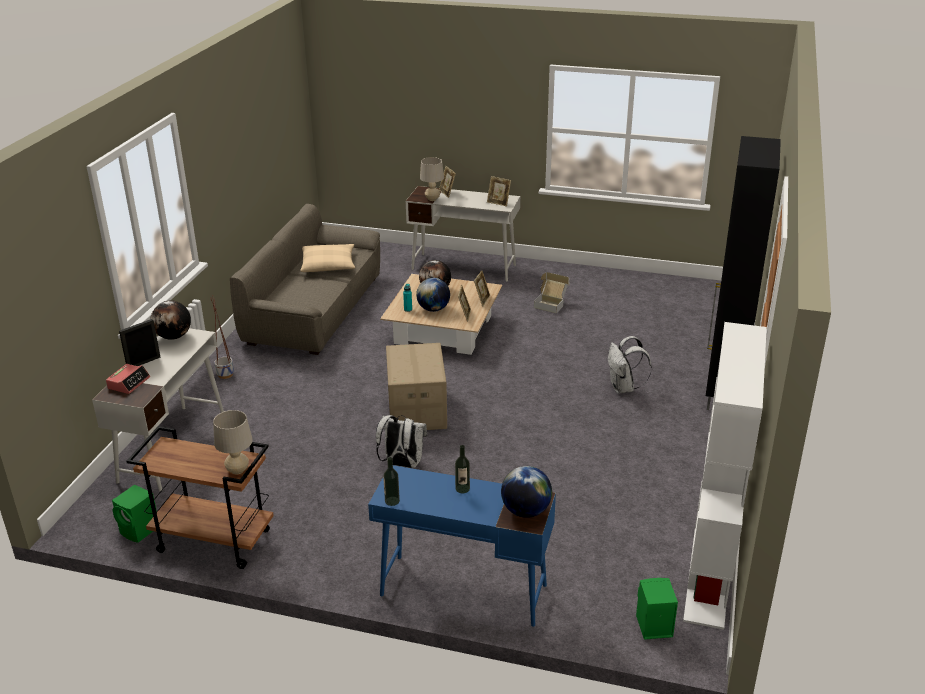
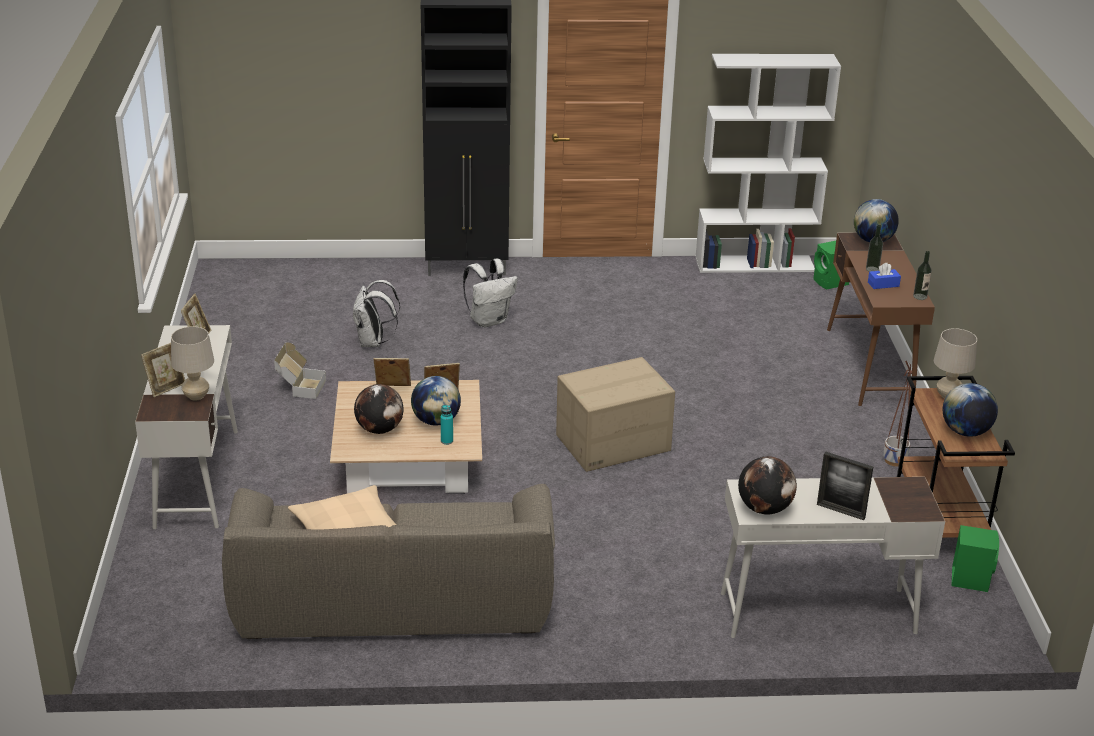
camera: 110 degrees left, 0 degrees up
(129, 383) = (890, 505): alarm clock -> none
(184, 460) = (965, 432): none -> globe
(225, 375) = (629, 626): planter -> planter (894, 461)
(402, 464) = (722, 432): white backpack -> white backpack (373, 342)
(428, 485) = (883, 284): none -> blue tissue box
(462, 590) = (869, 366): blue desk -> brown desk

